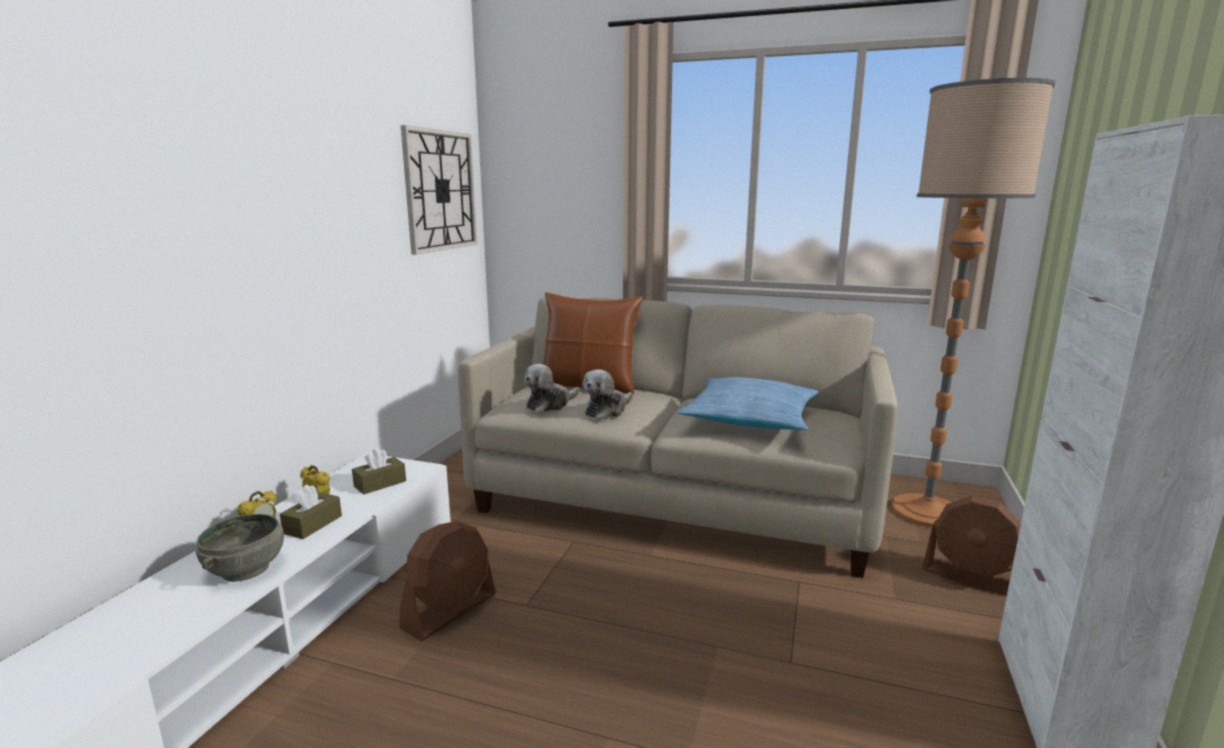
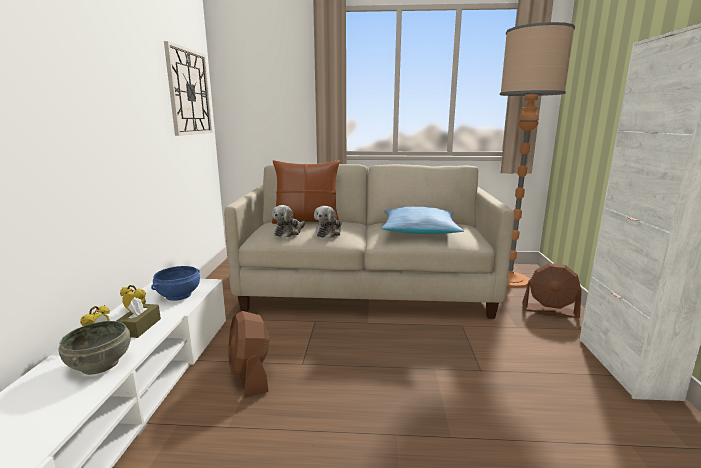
camera: 15 degrees left, 0 degrees up
(380, 484) = (179, 295): brown tissue box -> blue bowl
(450, 611) = (250, 375): brown fan -> brown fan turned 135 degrees clockwise

